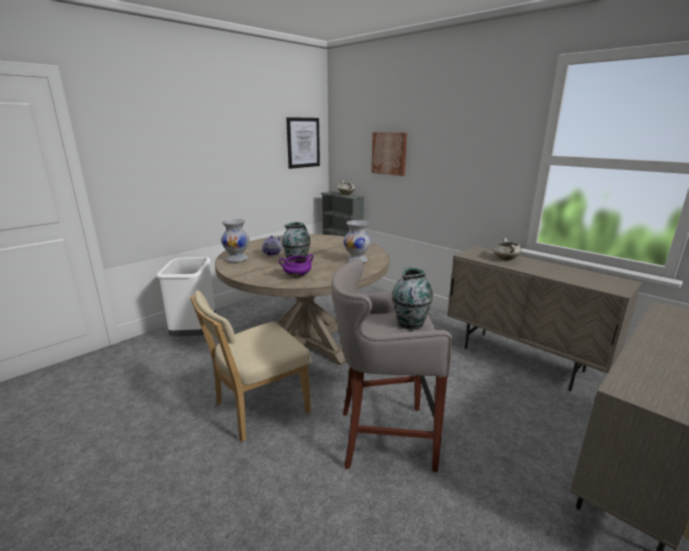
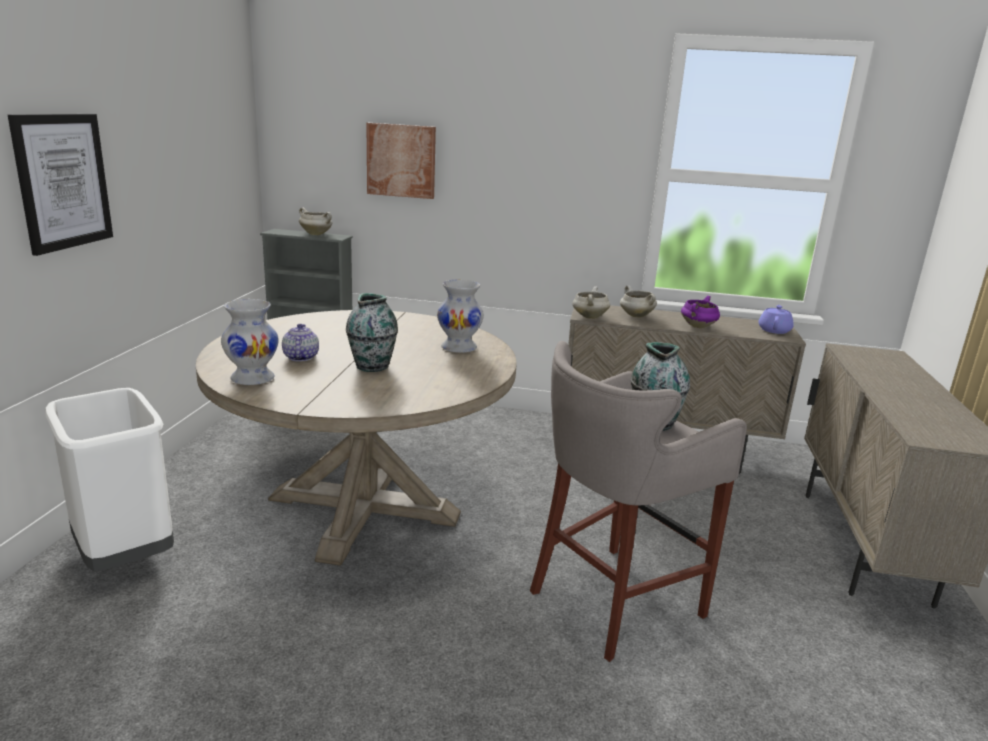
camera: 35 degrees left, 0 degrees up
(257, 409) = (402, 636): beige chair -> none
(297, 276) = (412, 389): purple cooking pot -> purple cooking pot (698, 326)
(303, 142) = (226, 138): picture -> picture (63, 181)
(468, 255) = (589, 317): none -> white cooking pot
(613, 284) = (774, 330): none -> purple teapot

